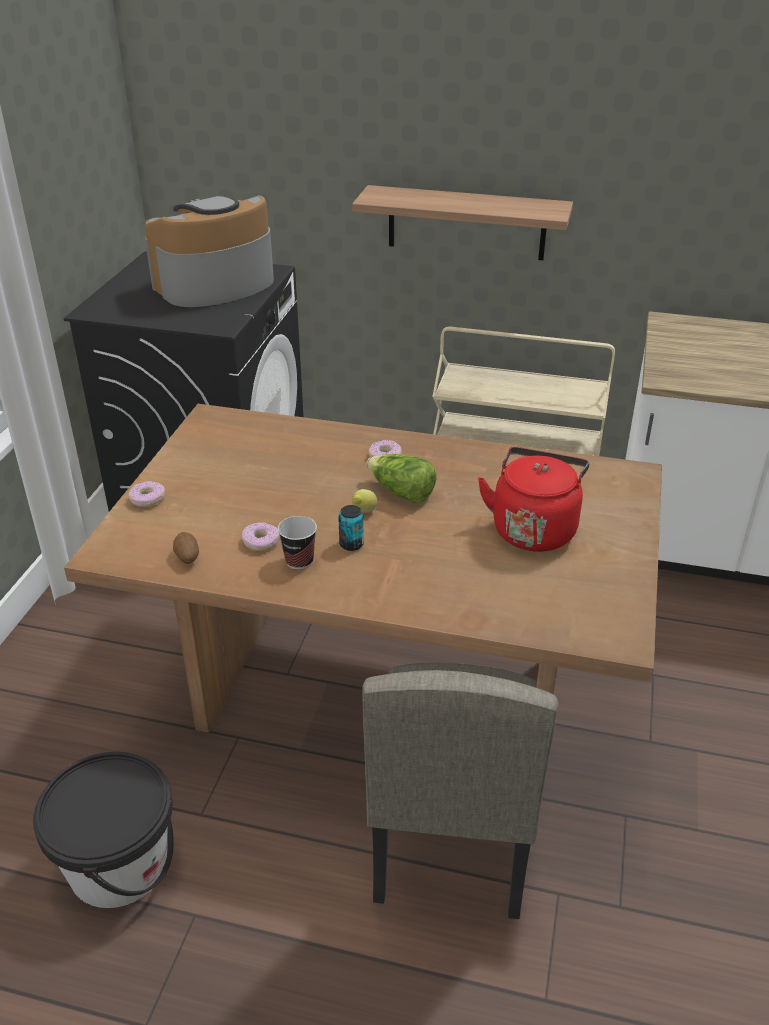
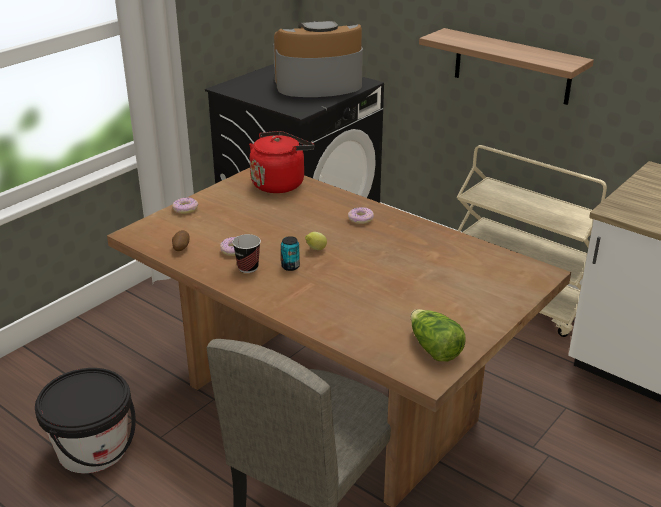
camera: 25 degrees right, 5 degrees down
(401, 492) = (352, 244): lettuce -> lettuce (433, 348)
(534, 528) = (428, 289): red kettle -> red kettle (280, 183)

